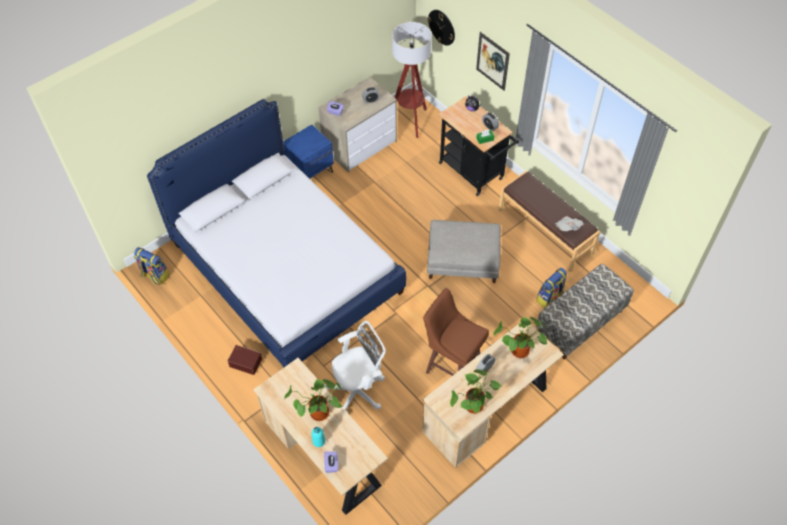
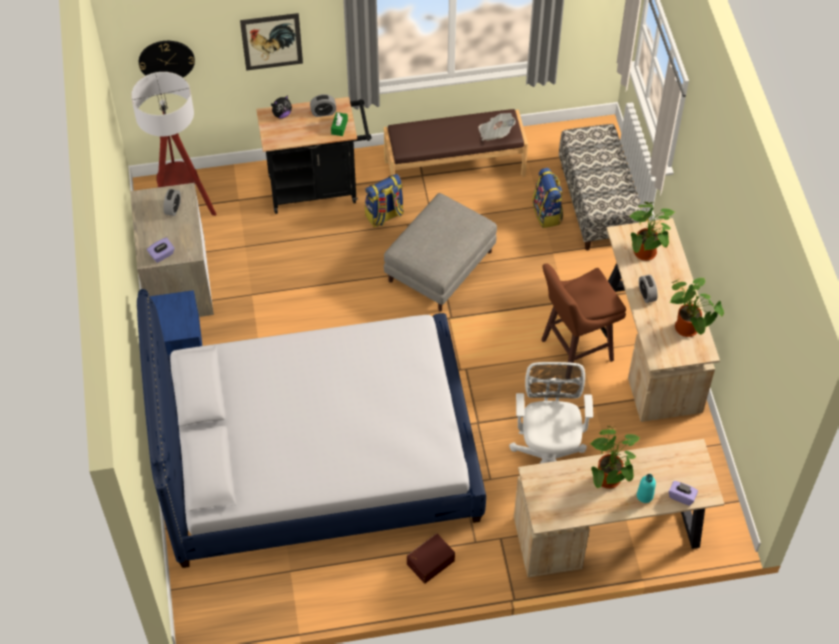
camera: 60 degrees left, 0 degrees up
(154, 276) = (217, 614): backpack -> backpack (384, 216)

